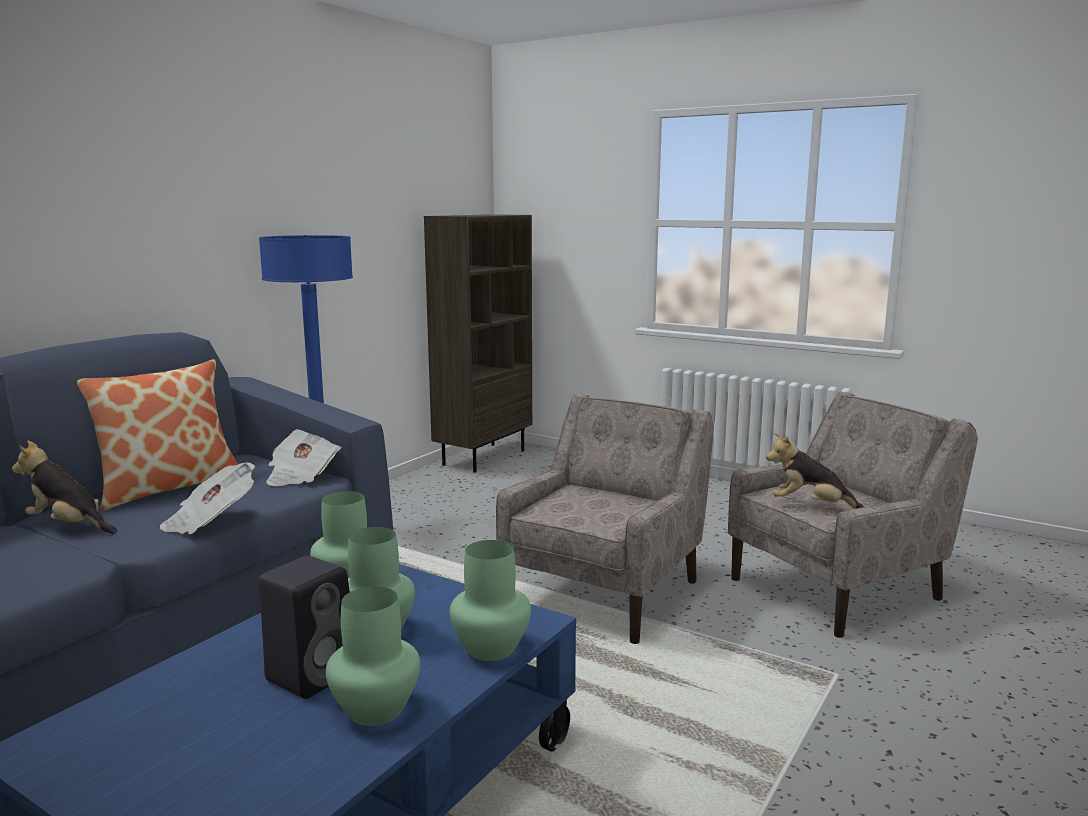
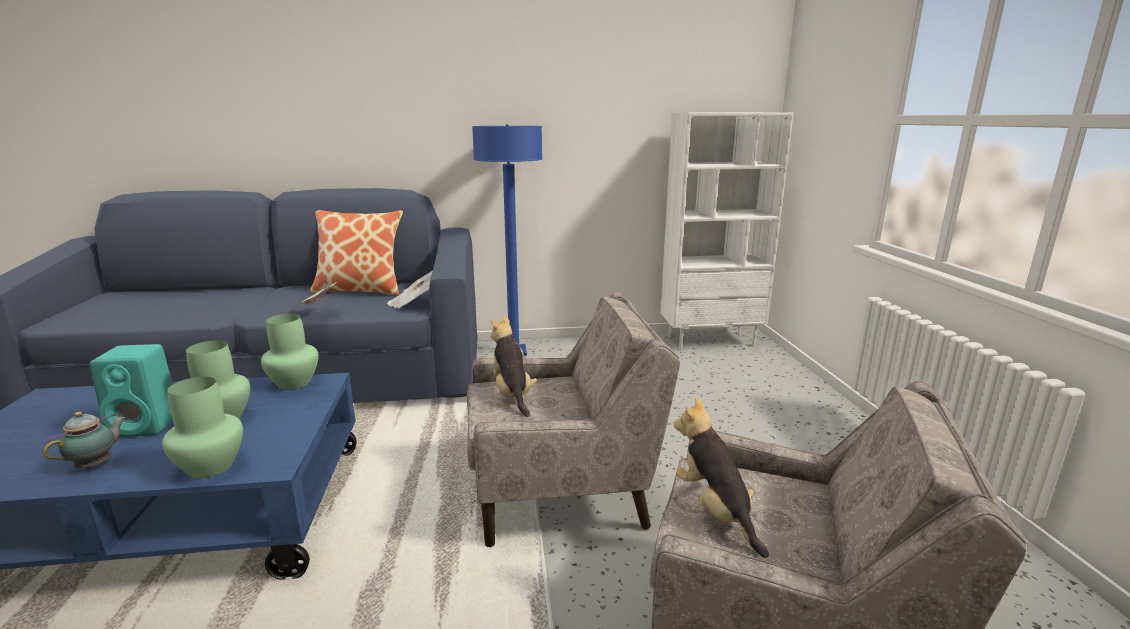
camera: 50 degrees right, 5 degrees up
(69, 526) = (278, 295): plush toy -> plush toy (512, 394)
(313, 674) = (148, 425): black speaker -> turquoise speaker
(377, 710) = (97, 464): green vase -> teapot
(483, 457) = (710, 340): brown bookcase -> white bookcase

